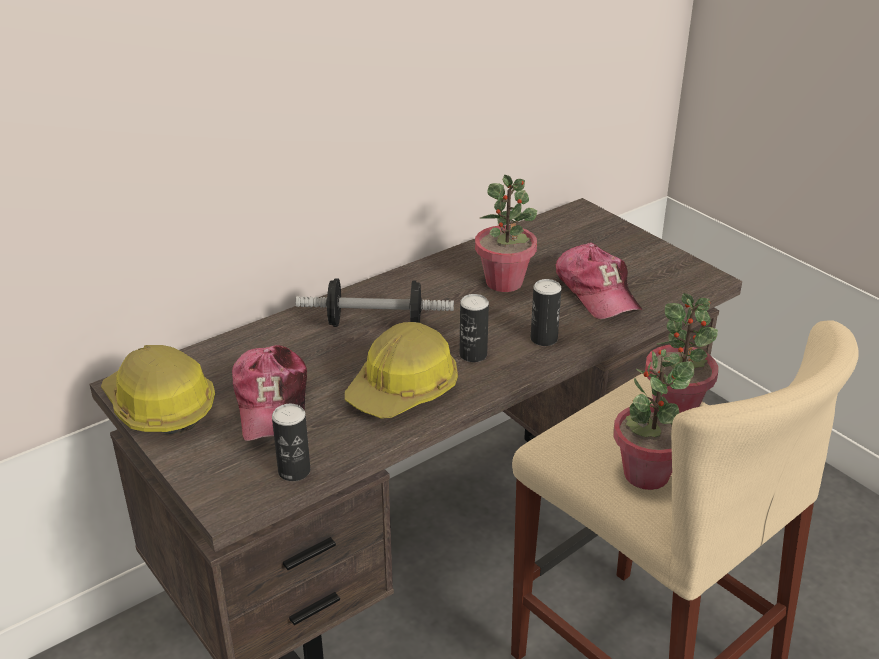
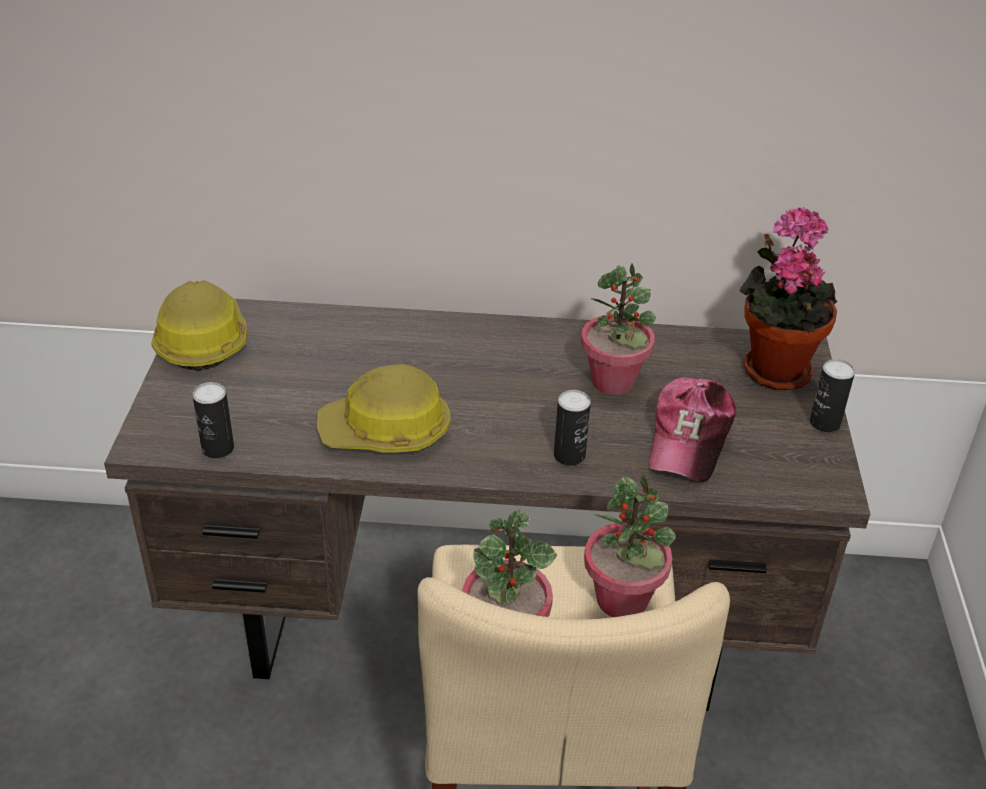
camera: 40 degrees right, 5 degrees up
(272, 404) = (276, 384): cap -> none
(375, 323) = (446, 359): dumbbell -> none
(473, 355) = (485, 434): can -> can (824, 423)
(582, 229) = (773, 367): none -> potted plant

